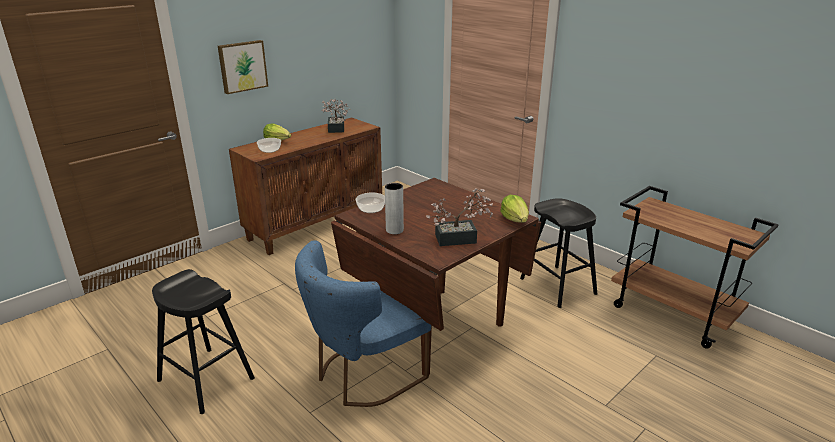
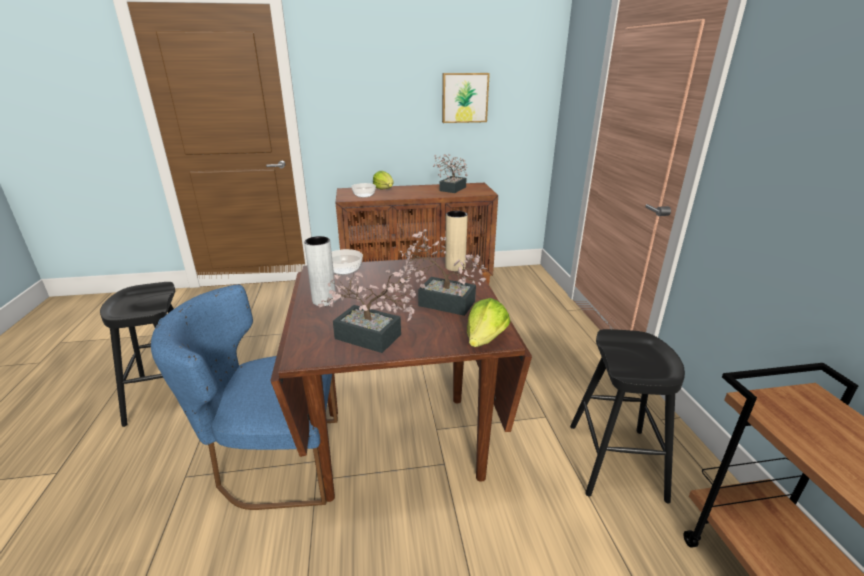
camera: 35 degrees right, 0 degrees up
(242, 66) = (361, 107): picture -> picture (464, 98)
(438, 187) = (455, 267): none -> beige vase
(463, 209) = (440, 301): none -> potted plant

